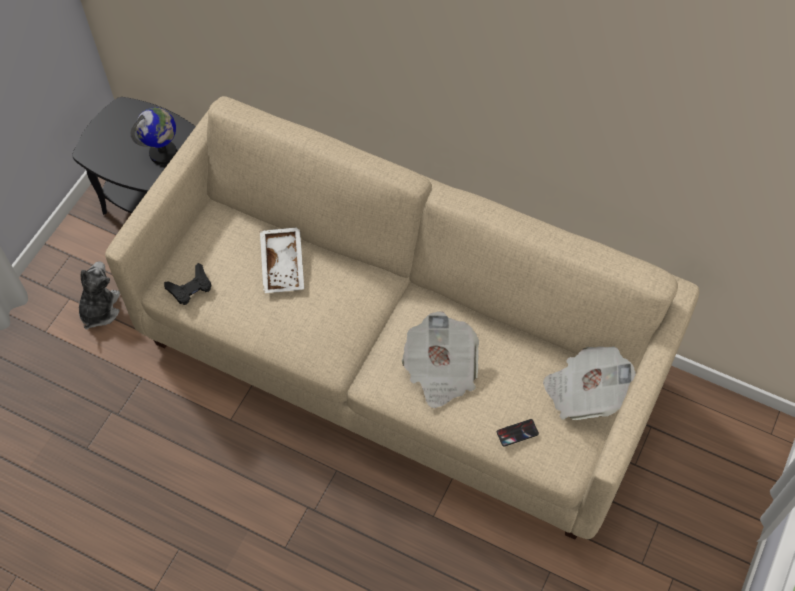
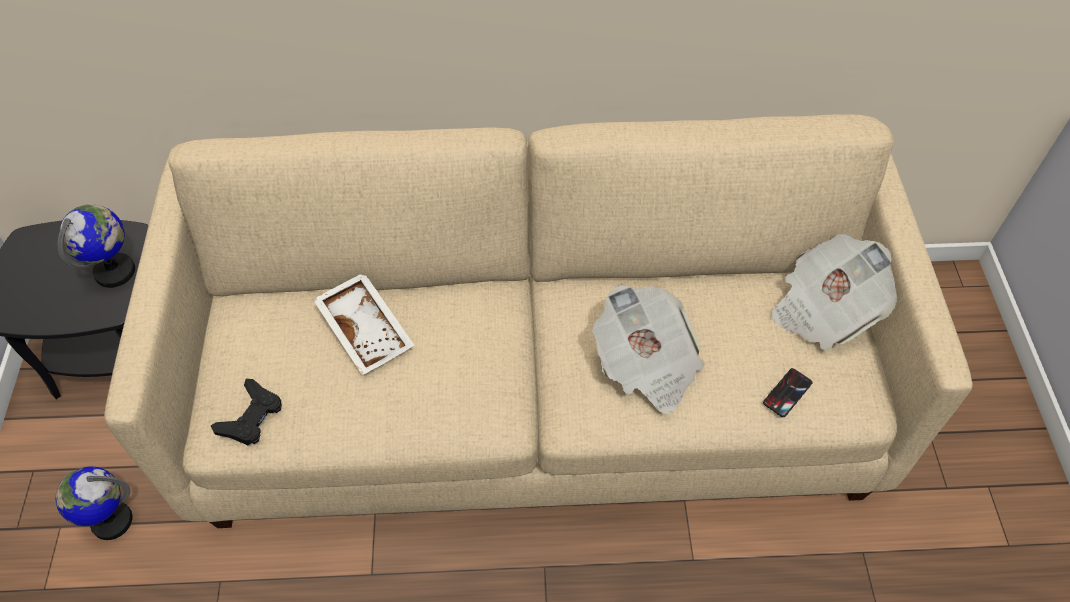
camera: 30 degrees left, 5 degrees down
(99, 309) = (111, 521): plush toy -> globe

